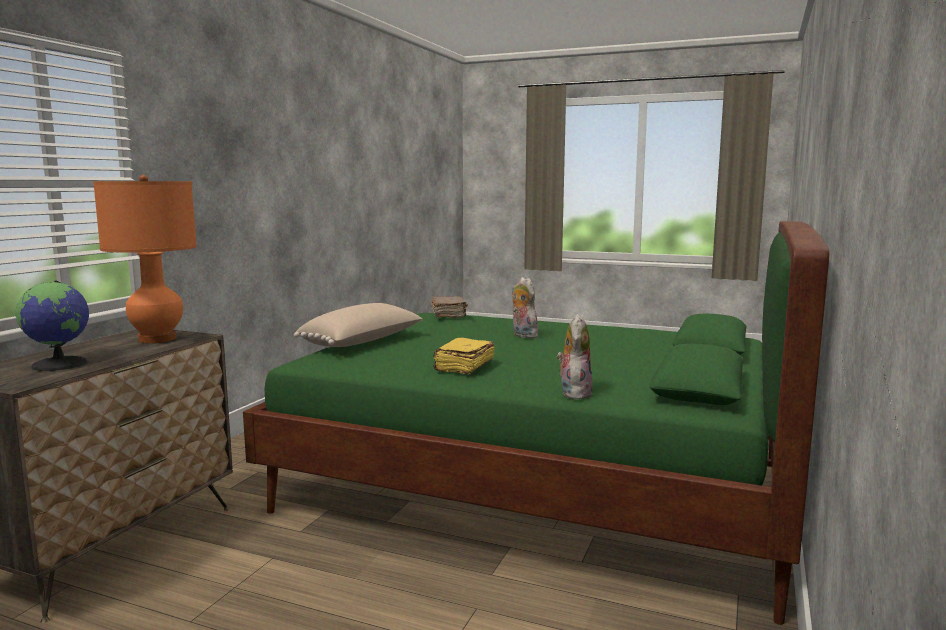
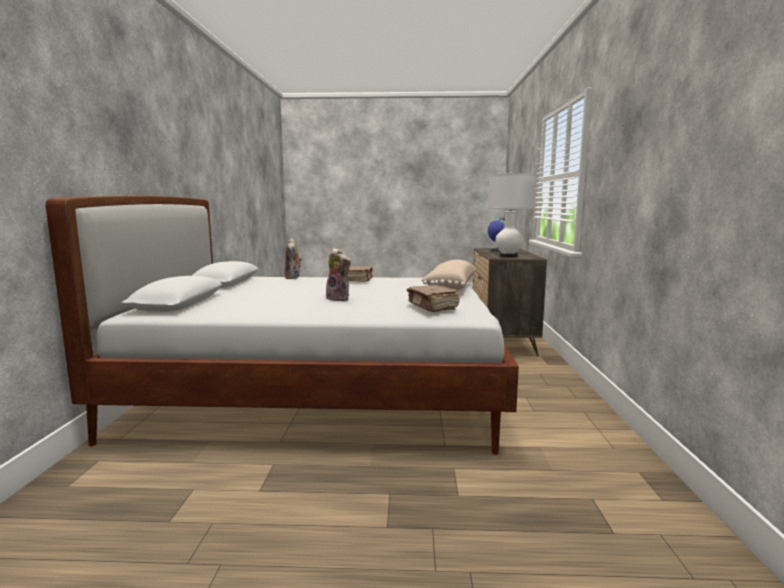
camera: 160 degrees right, 0 degrees up
(157, 339) = (508, 256): orange table lamp -> white table lamp
(463, 366) = (358, 280): yellow book -> brown book
(539, 484) = (321, 392): green bed -> white bed

